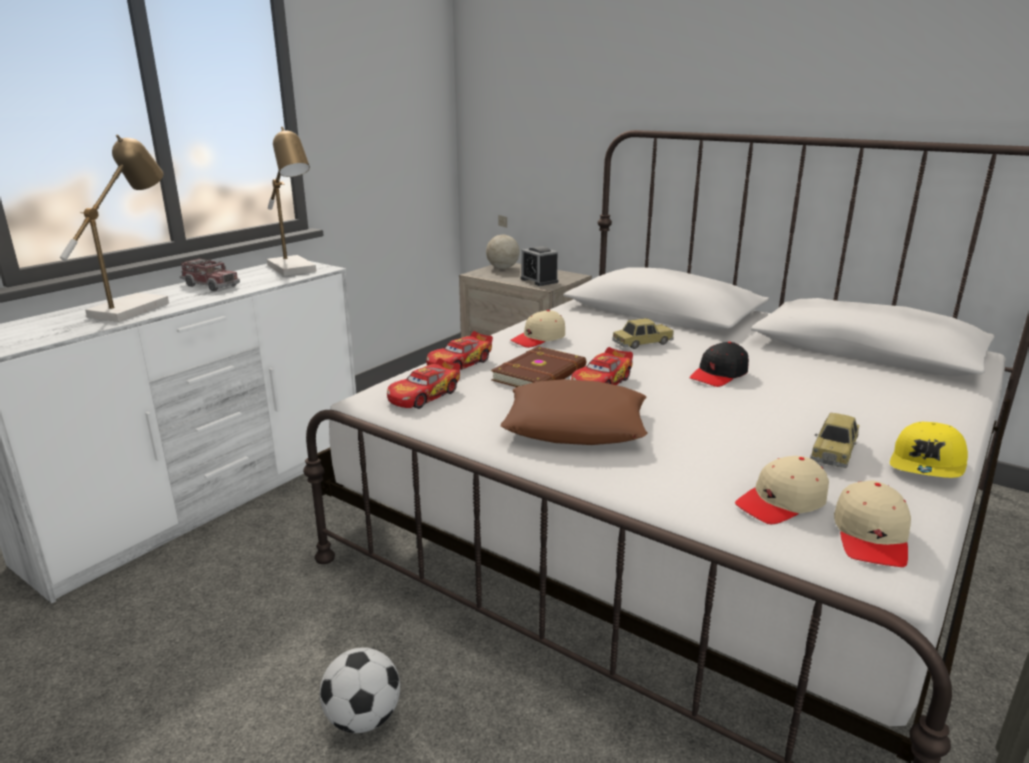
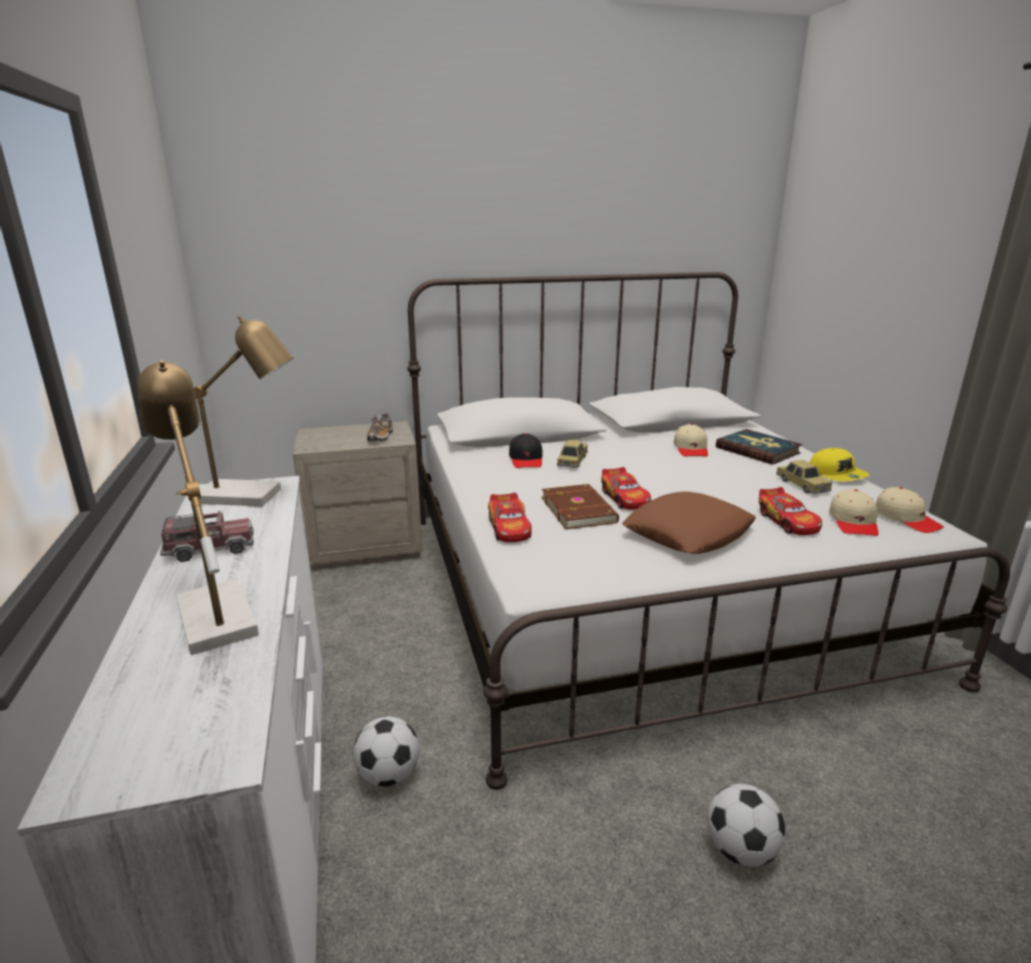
camera: 50 degrees left, 0 degrees up
(291, 515) = (388, 775): none -> football
(425, 395) = (558, 563): toy car -> toy car (787, 521)
(502, 268) = (318, 436): globe -> none
(538, 338) = (505, 485): beige cap -> beige cap (691, 449)
(539, 280) = (381, 437): alarm clock -> shoe
(719, 375) = (660, 465): black cap -> black cap (526, 459)
(890, 405) = (758, 450): none -> book

